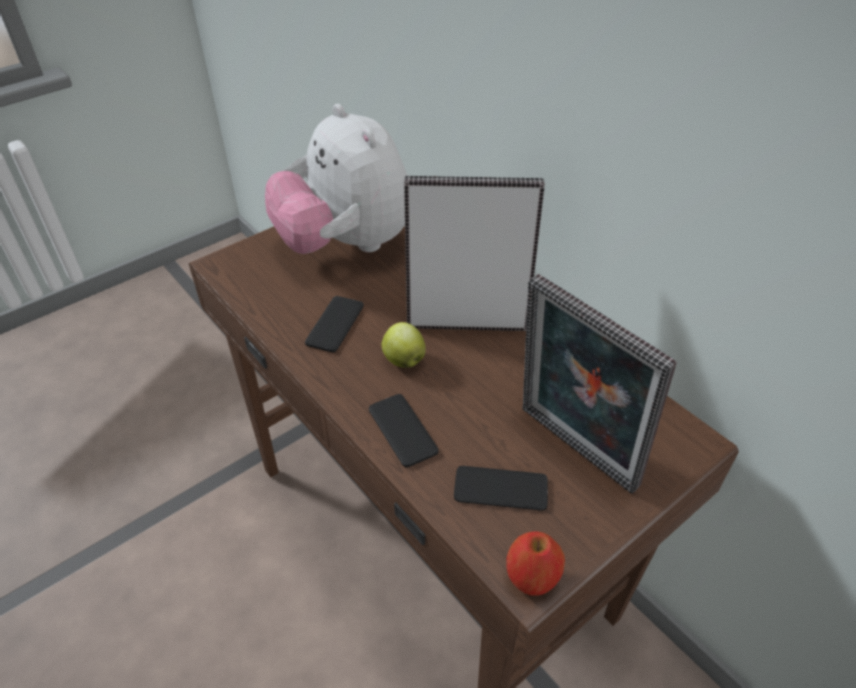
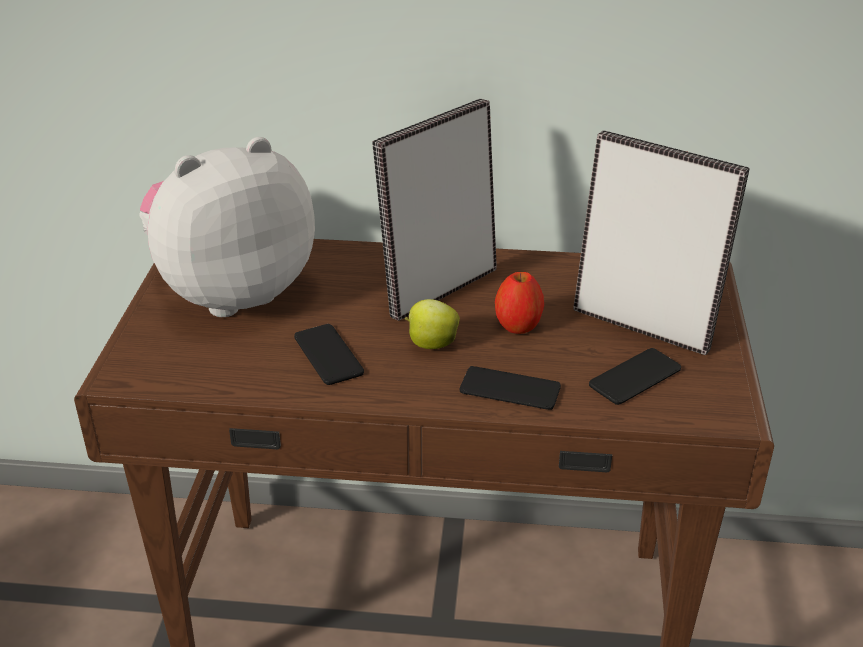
camera: 45 degrees left, 10 degrees down
(345, 245) = (232, 292): plush toy -> plush toy turned 135 degrees clockwise
(531, 578) = (732, 412): apple -> apple (518, 326)
(572, 451) = (643, 325): picture frame -> picture frame turned 150 degrees counterclockwise

